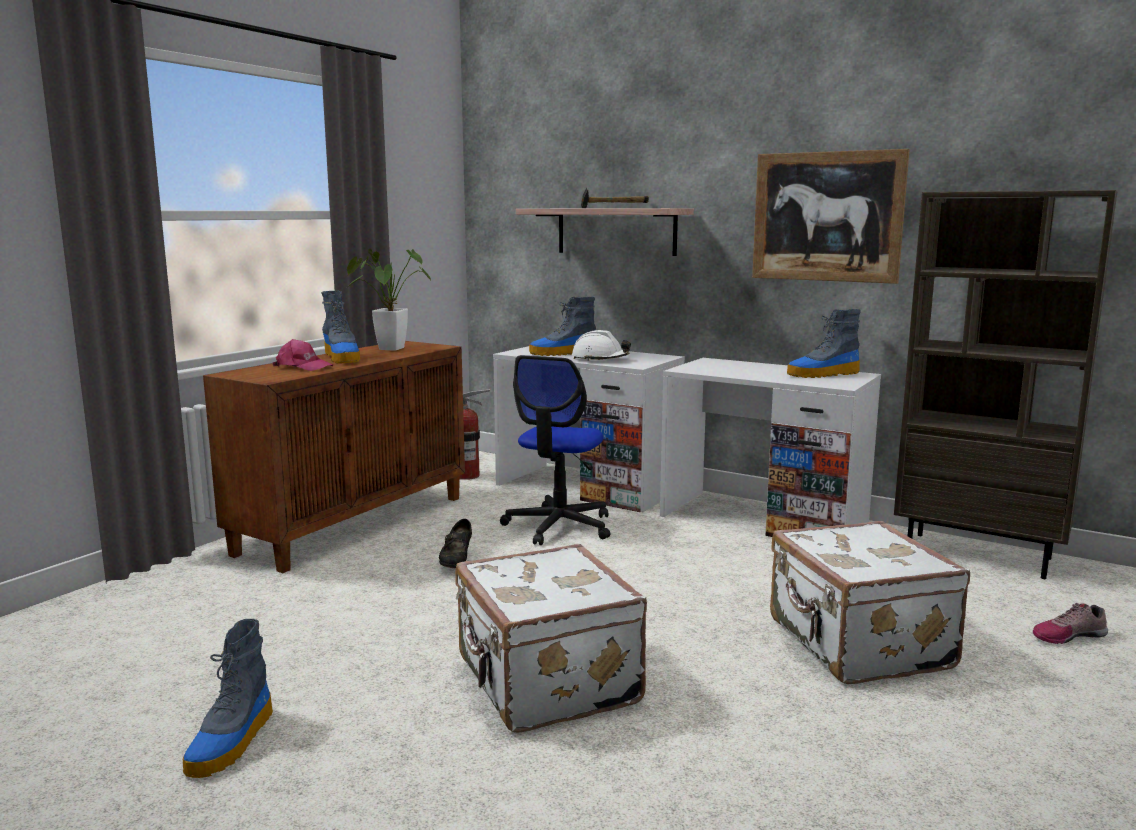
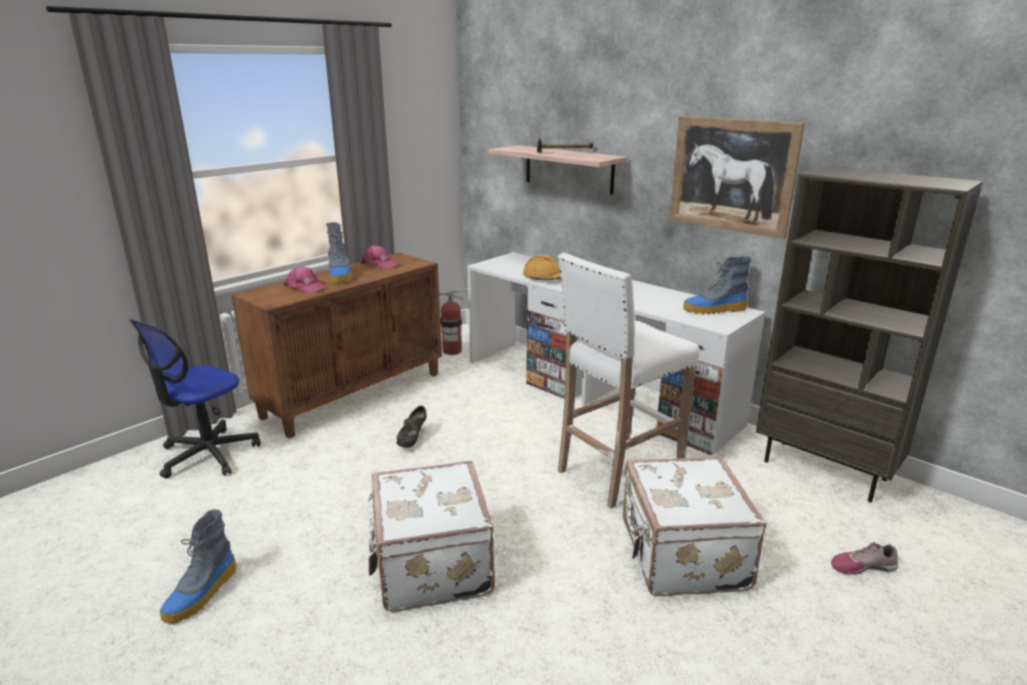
camera: 10 degrees right, 10 degrees up
(386, 348) = (380, 264): potted plant -> pink cap
(559, 526) = (500, 409): office chair -> office chair (208, 454)
(562, 353) = (520, 268): boot -> none
(600, 359) = (544, 277): white hard hat -> orange hard hat
(738, 575) = (617, 472): none -> white stool

